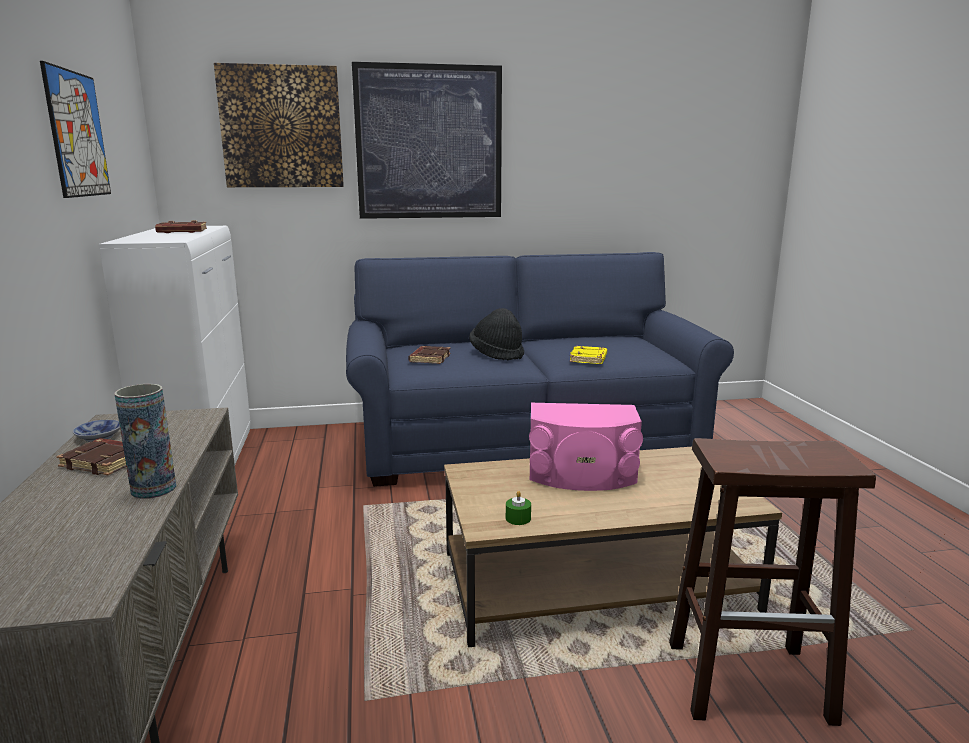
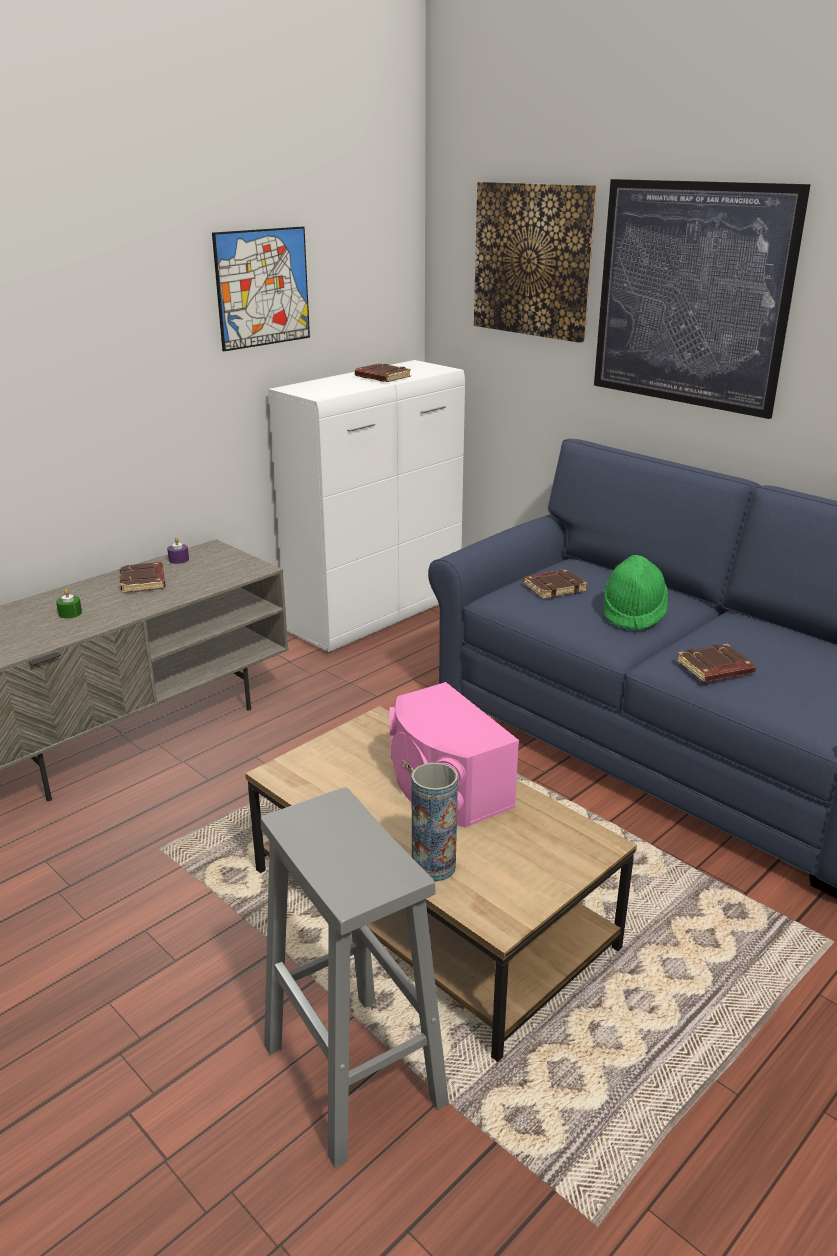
camera: 55 degrees right, 10 degrees up
(97, 437) = (178, 559): bowl -> purple candle
(154, 489) = (117, 615): vase -> vase (433, 866)
(497, 354) = (633, 613): black hat -> green hat
(518, 518) = (310, 783): green candle -> green candle (70, 613)
(589, 359) = (715, 669): yellow book -> brown book
(750, 681) = (355, 1076): brown stool -> grey stool

